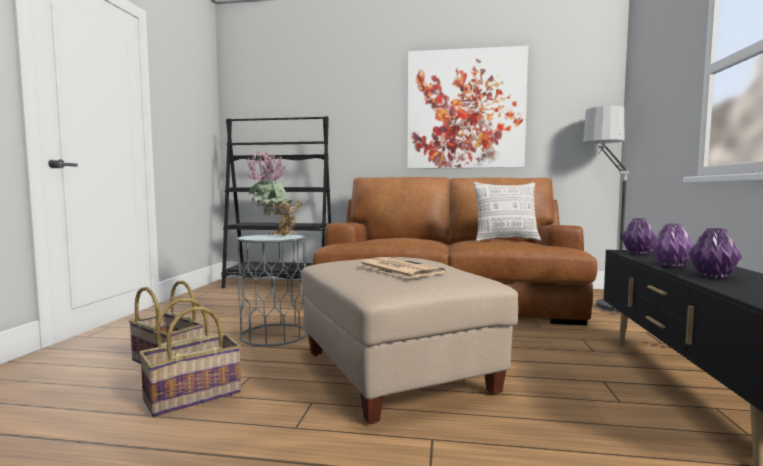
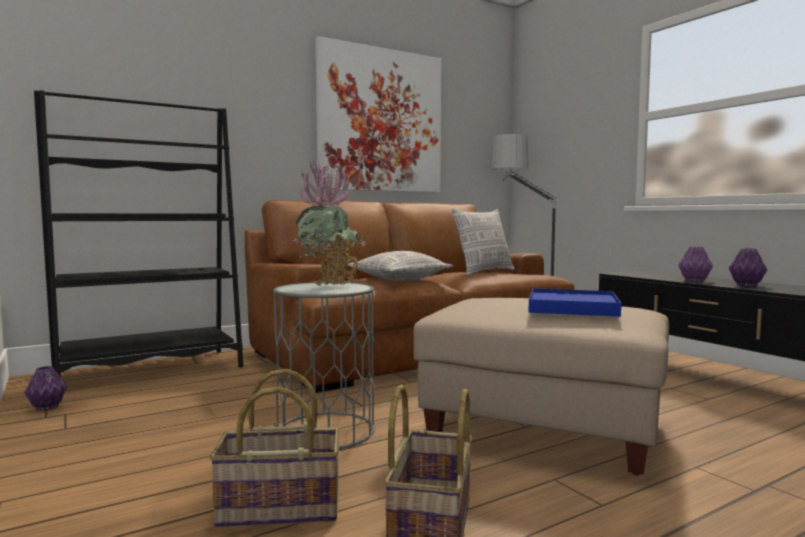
camera: 40 degrees left, 0 degrees up
(398, 269) = (572, 307): newspaper -> blue tray
(411, 239) = (399, 279): none -> pillow
(637, 253) = (632, 274): purple vase -> purple vase (47, 407)

